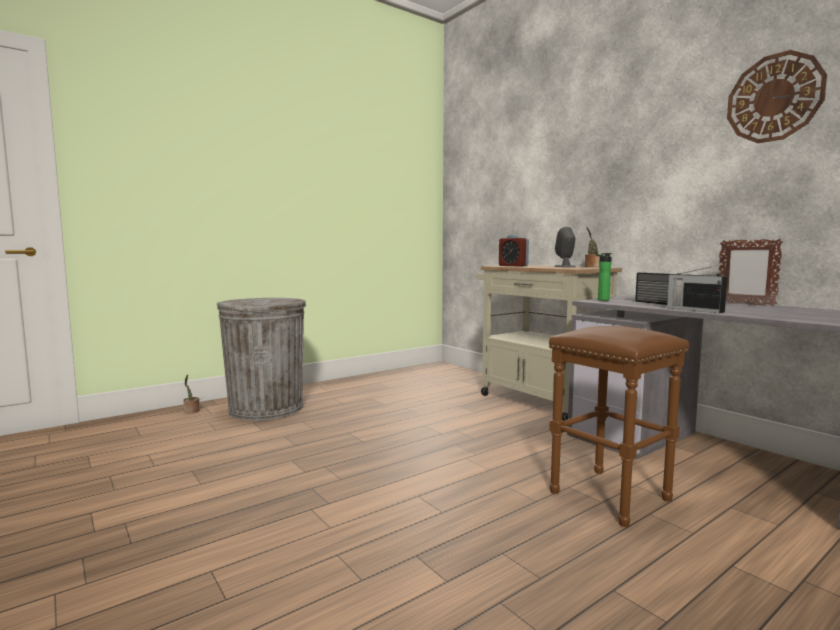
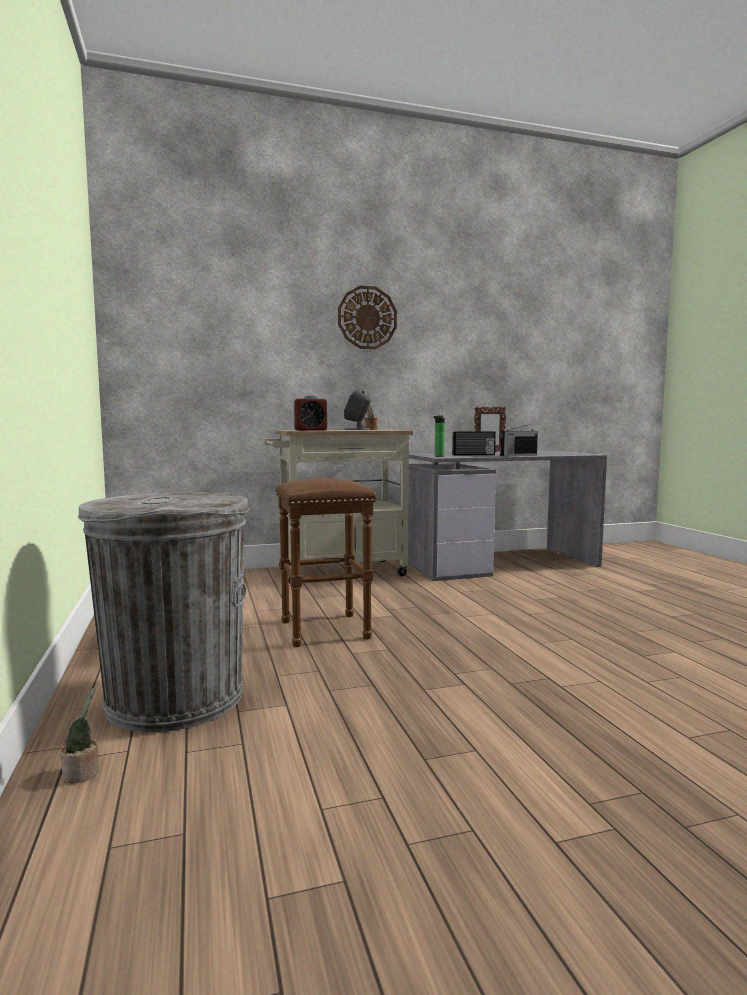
camera: 70 degrees left, 0 degrees up
(607, 495) = (550, 594): brown stool -> brown stool (323, 630)
(774, 98) = (486, 310): wall clock -> wall clock (367, 317)

